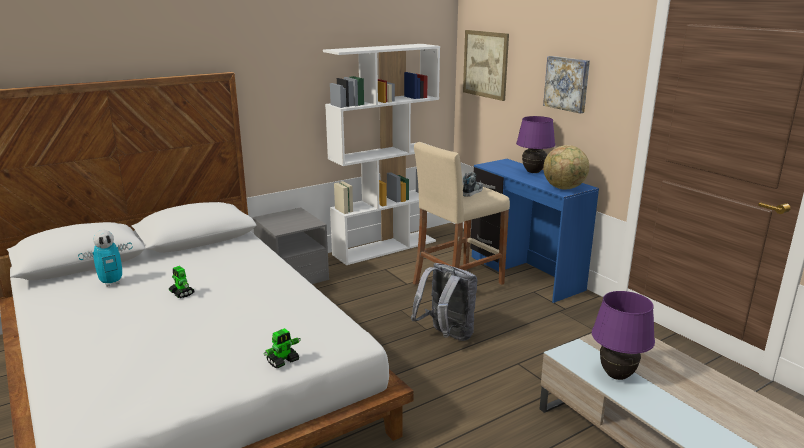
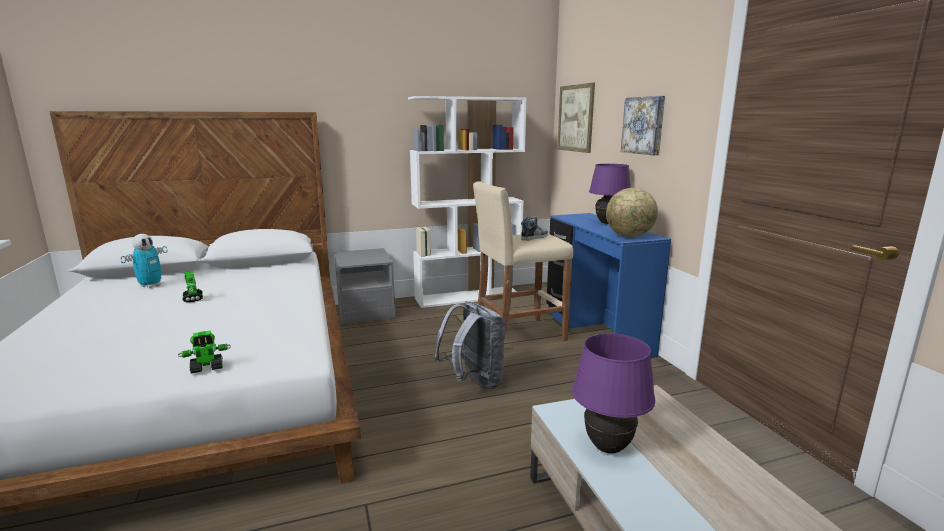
camera: 15 degrees right, 5 degrees down
(112, 283) = (150, 286): toy robot -> toy robot turned 45 degrees counterclockwise

